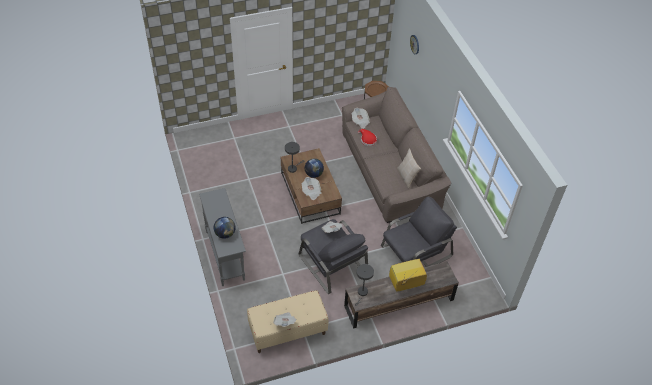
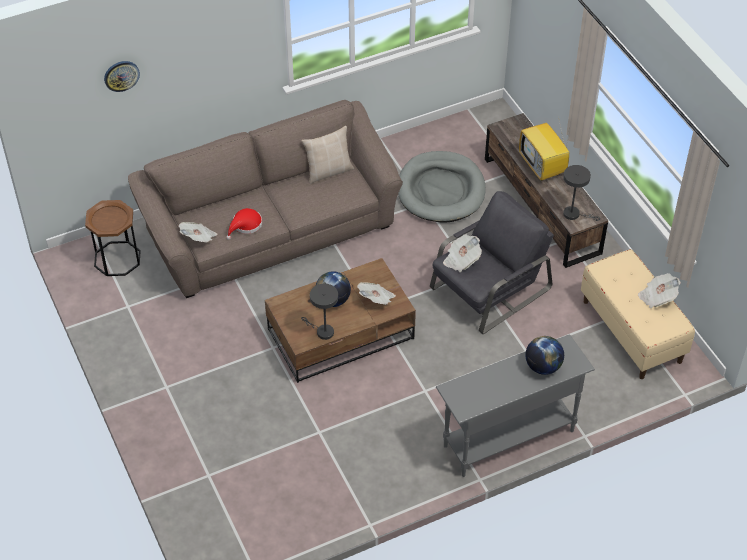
camera: 95 degrees left, 0 degrees up
(415, 252) = (441, 190): grey armchair -> grey dog bed

